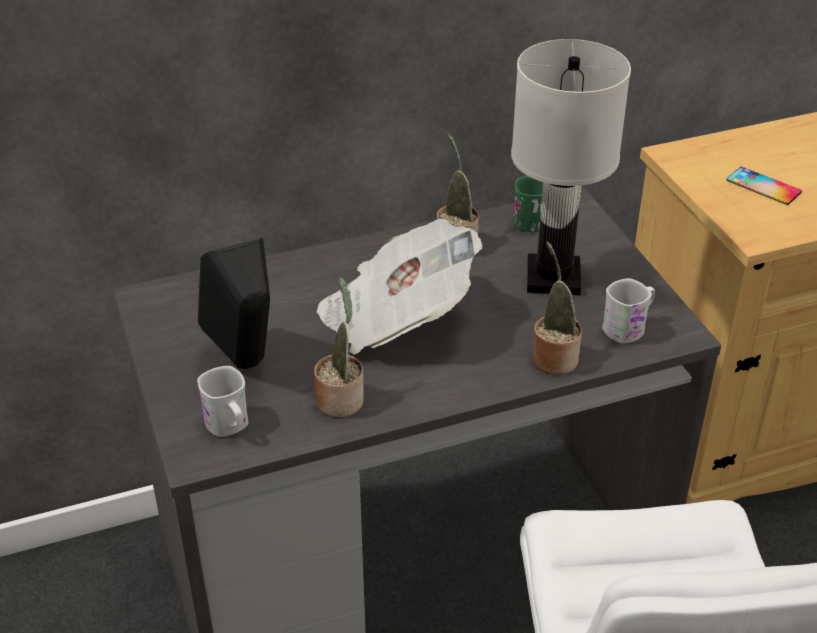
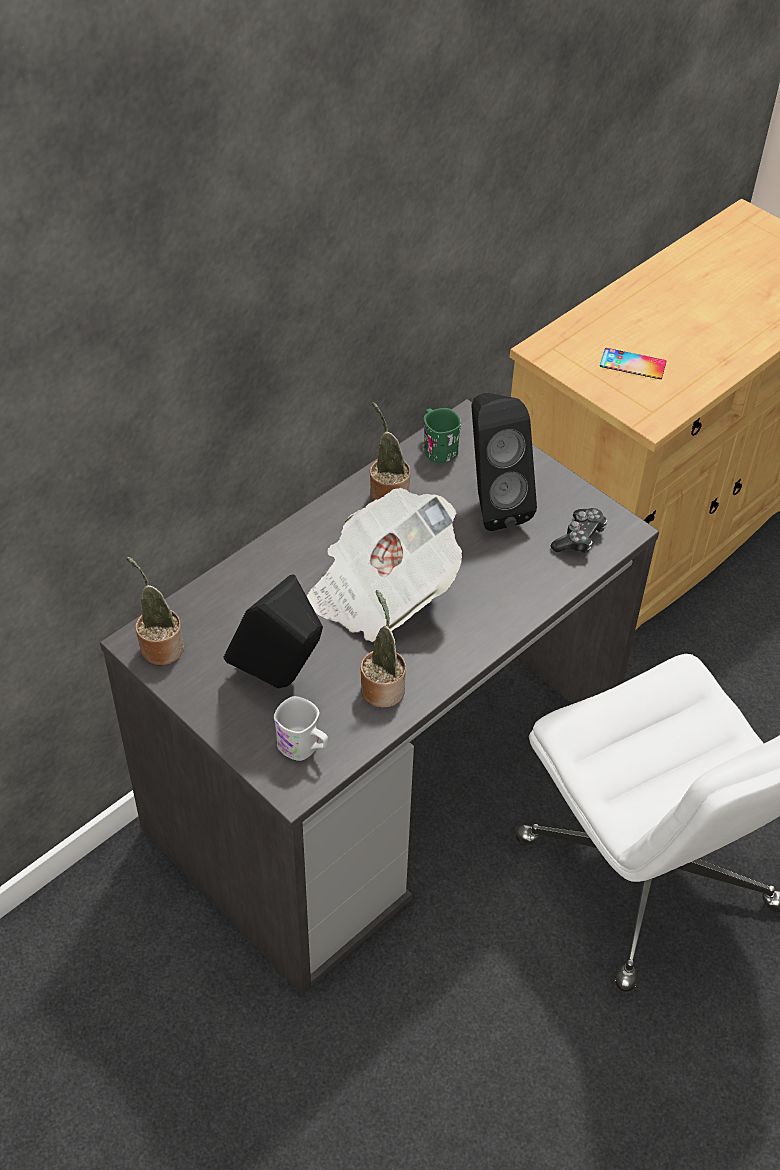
camera: 25 degrees left, 10 degrees up
(553, 357) = (534, 587): potted plant -> potted plant (159, 646)
(554, 277) = (492, 504): white table lamp -> black speaker
(628, 328) = (579, 538): white mug -> game controller

